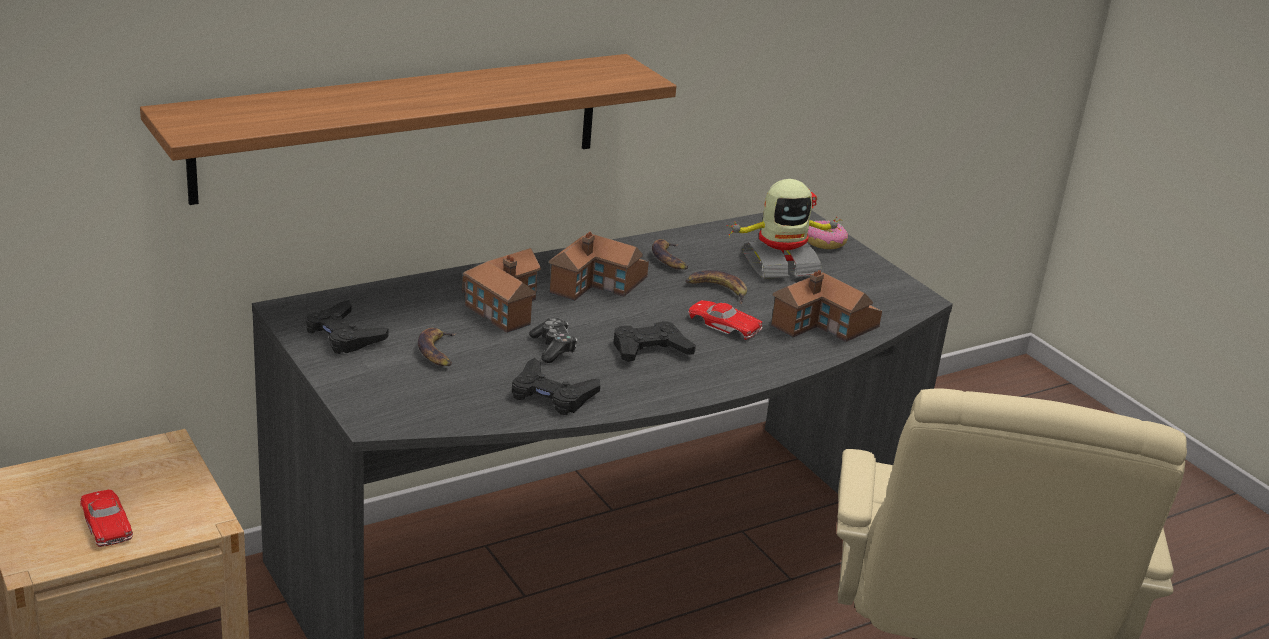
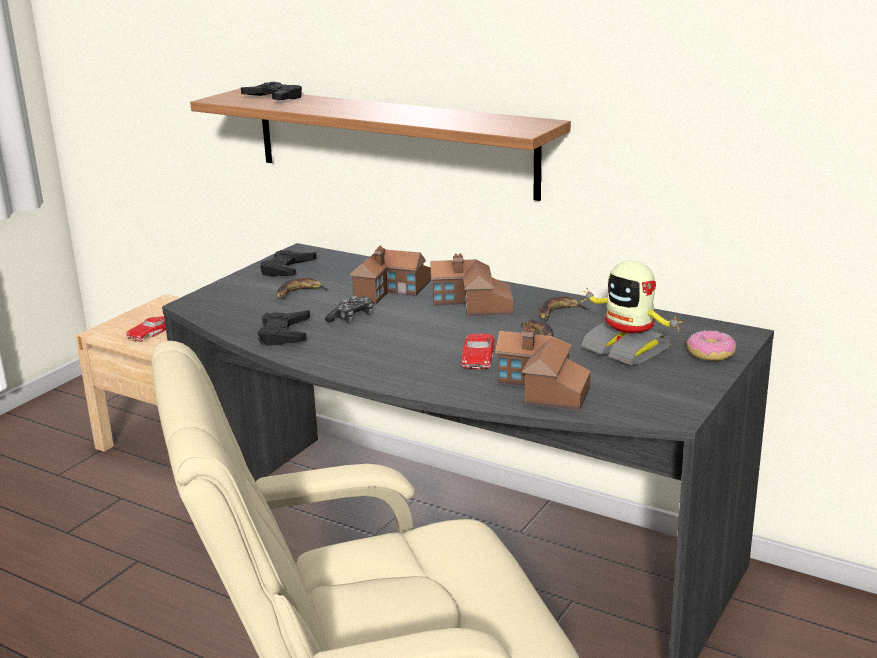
camera: 65 degrees right, 5 degrees down
(650, 350) = (395, 344): black game controller -> black game controller (274, 98)

